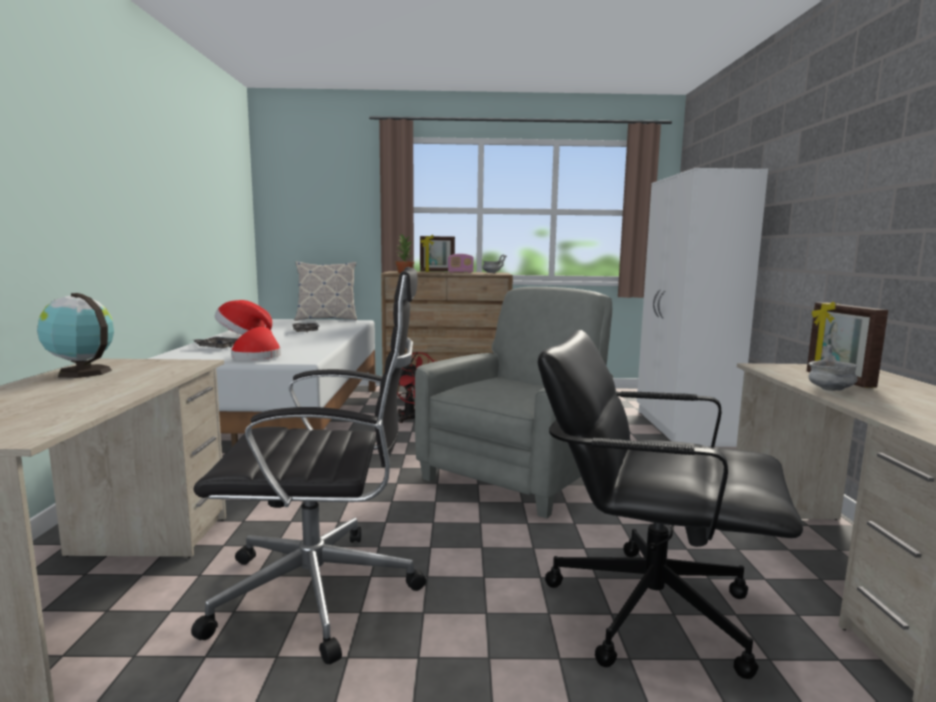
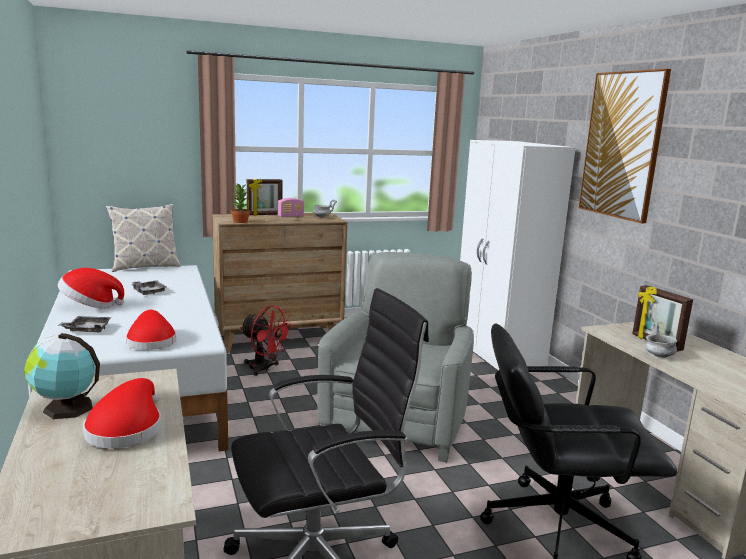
camera: 20 degrees left, 5 degrees up
(103, 387) = (127, 428): none -> red hat
(820, 149) = (622, 145): none -> picture

